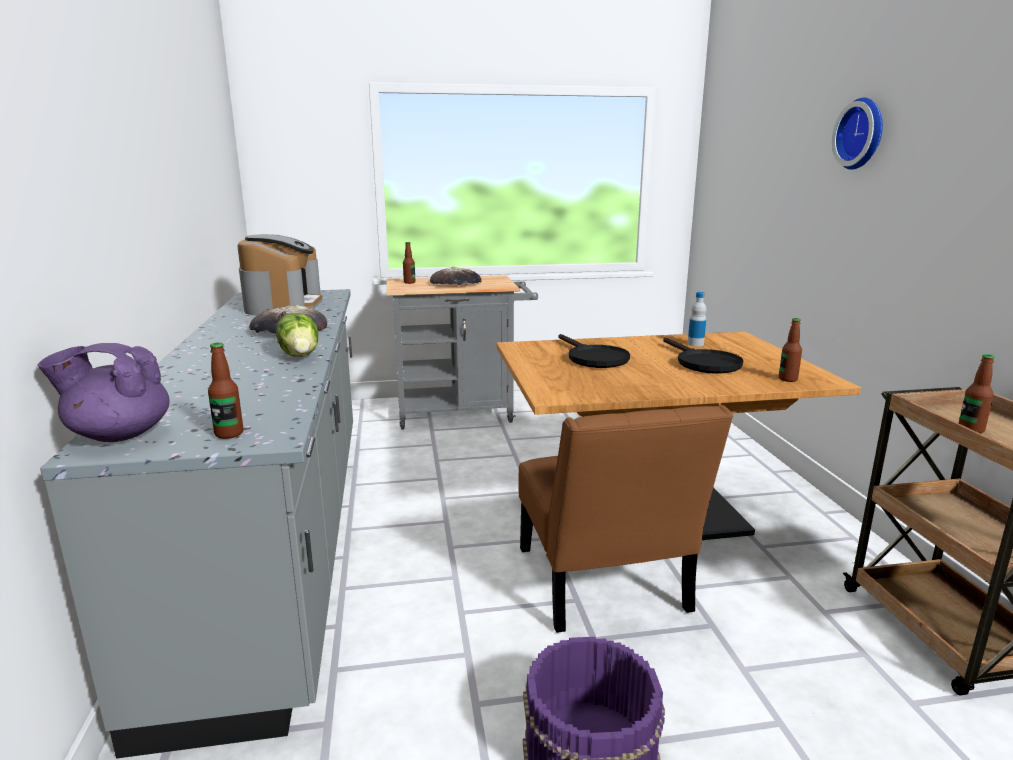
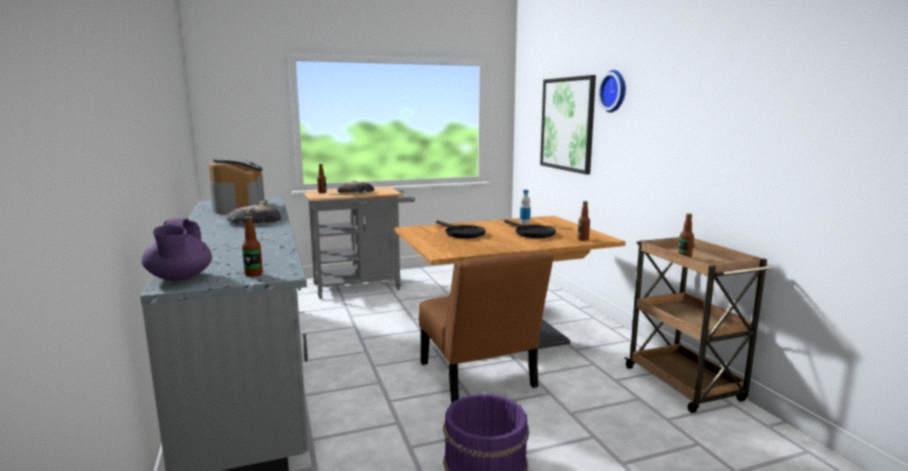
camera: 10 degrees left, 5 degrees down
(119, 435) = (179, 278): purple teapot -> purple teapot turned 90 degrees counterclockwise
(301, 355) = (272, 234): lettuce -> none
(777, 187) = (567, 124): none -> picture

